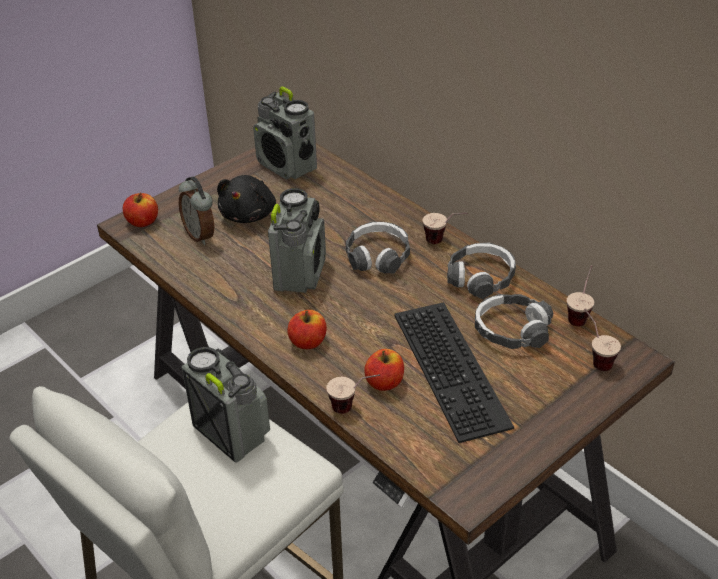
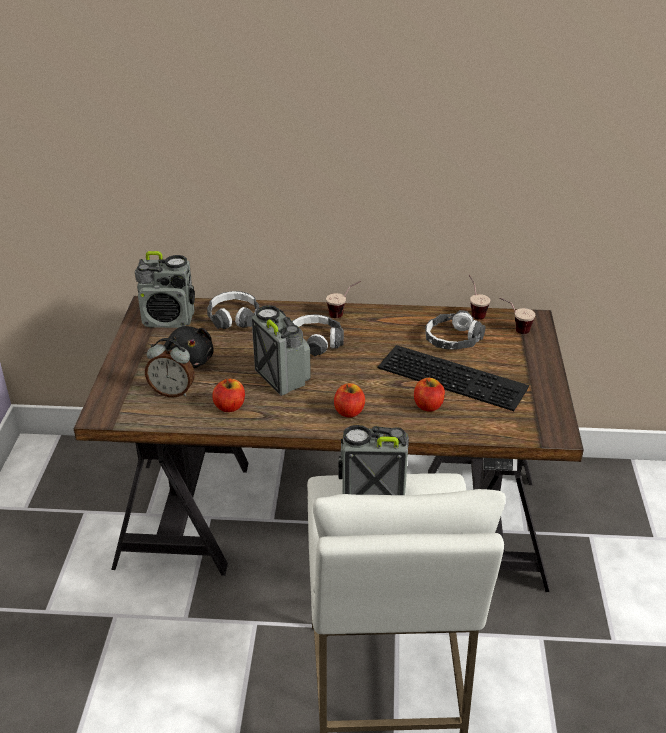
camera: 45 degrees left, 5 degrees down
(142, 222) = (111, 407): apple -> apple (230, 406)
(354, 407) = (432, 429): cup -> none
(481, 277) = (395, 321): headphones -> headphones (233, 317)

